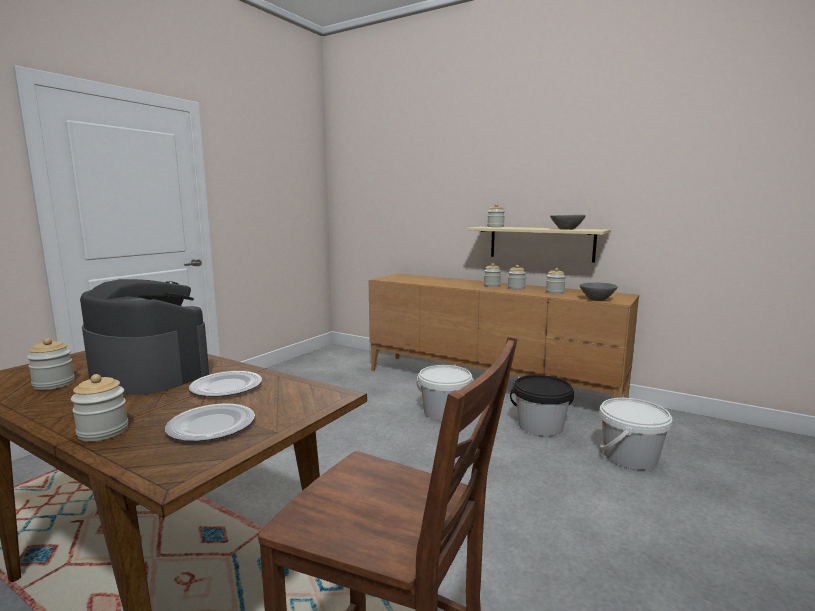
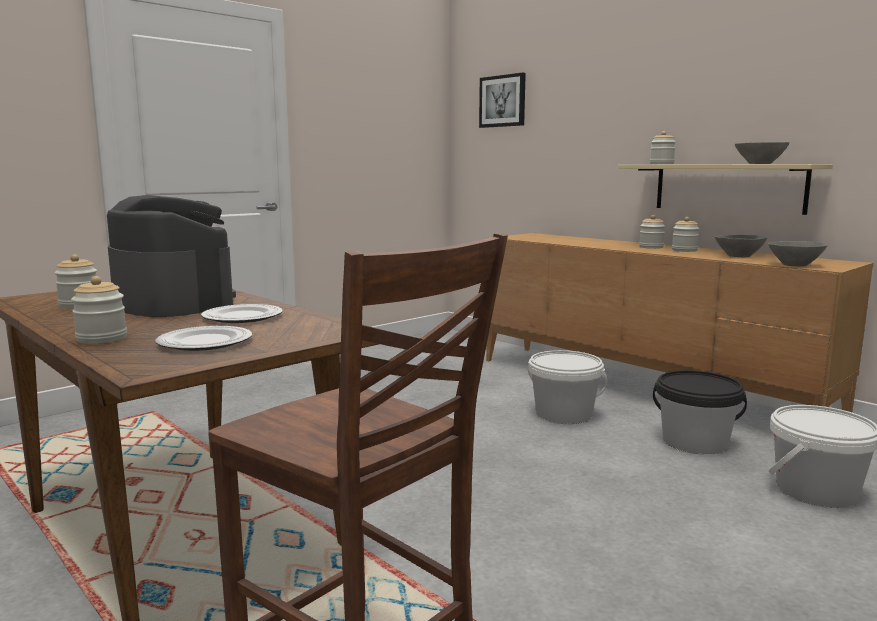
camera: 15 degrees right, 0 degrees up
(371, 176) = (503, 101): none -> picture
(555, 292) = (738, 256): jar -> grey bowl

